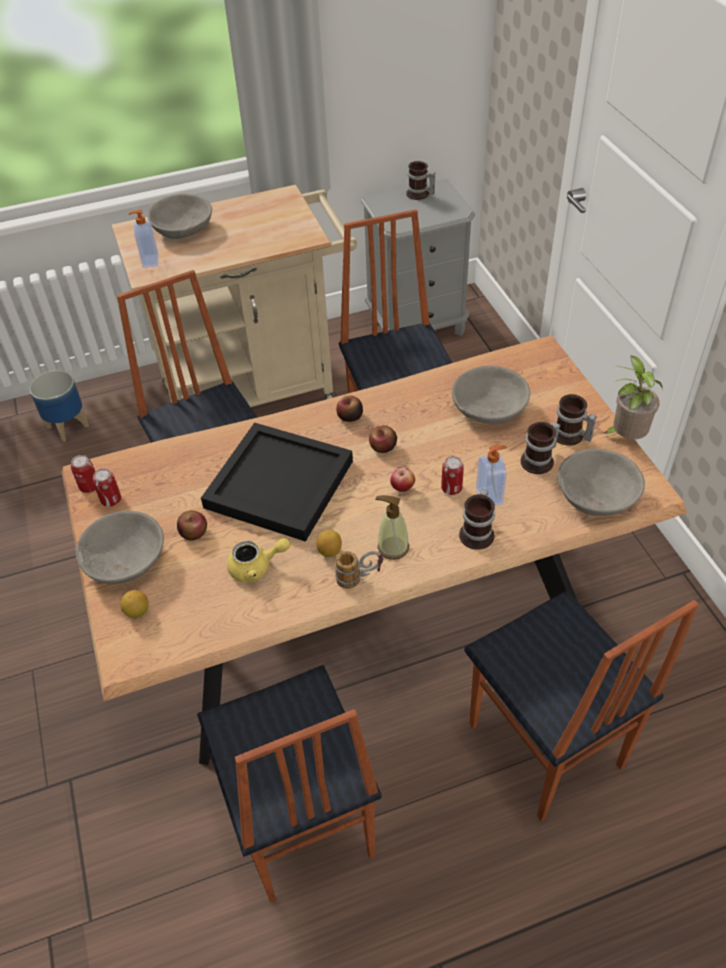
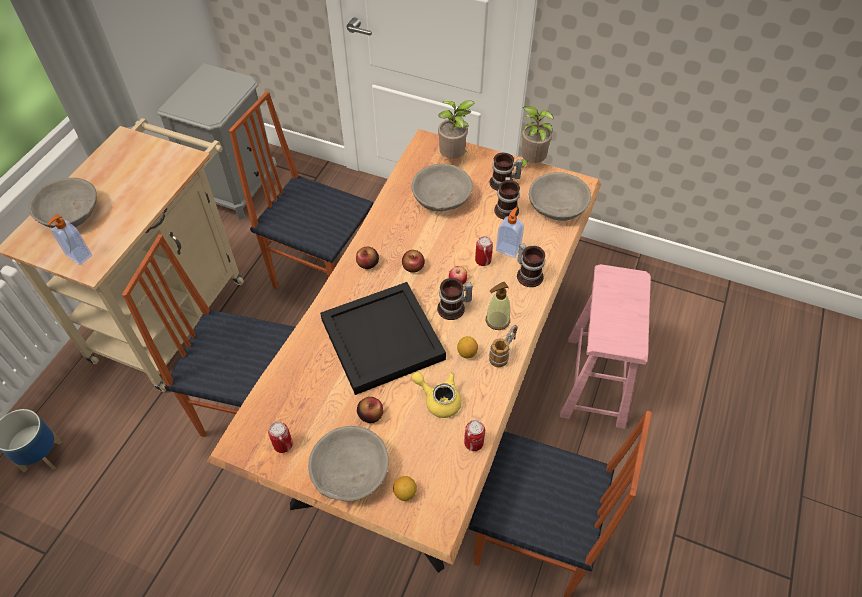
camera: 50 degrees left, 5 degrees up
(89, 486) = (253, 450): can -> can (473, 443)
(256, 567) = (439, 399): yellow teapot -> yellow teapot turned 90 degrees counterclockwise
(419, 195) = (199, 85): mug -> mug (454, 309)
(544, 747) = (596, 381): chair -> pink stool
(550, 381) = (453, 158): none -> potted plant

